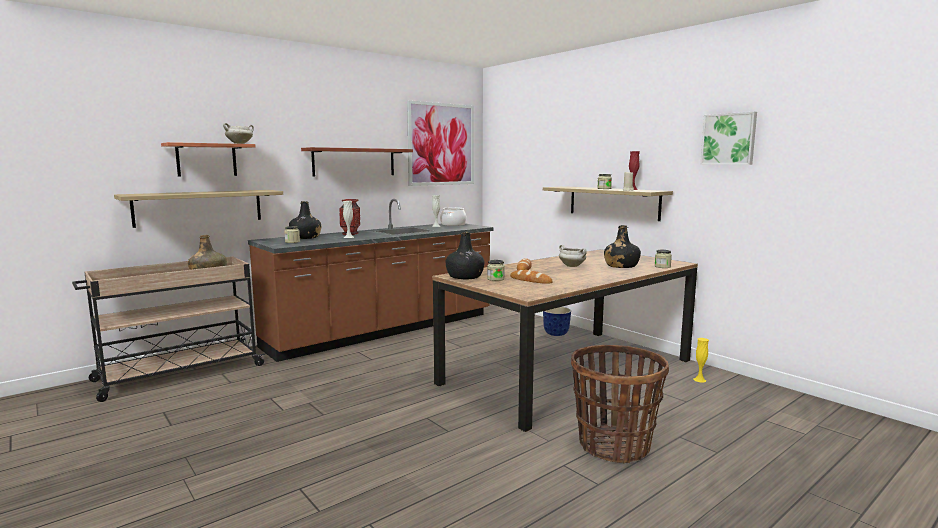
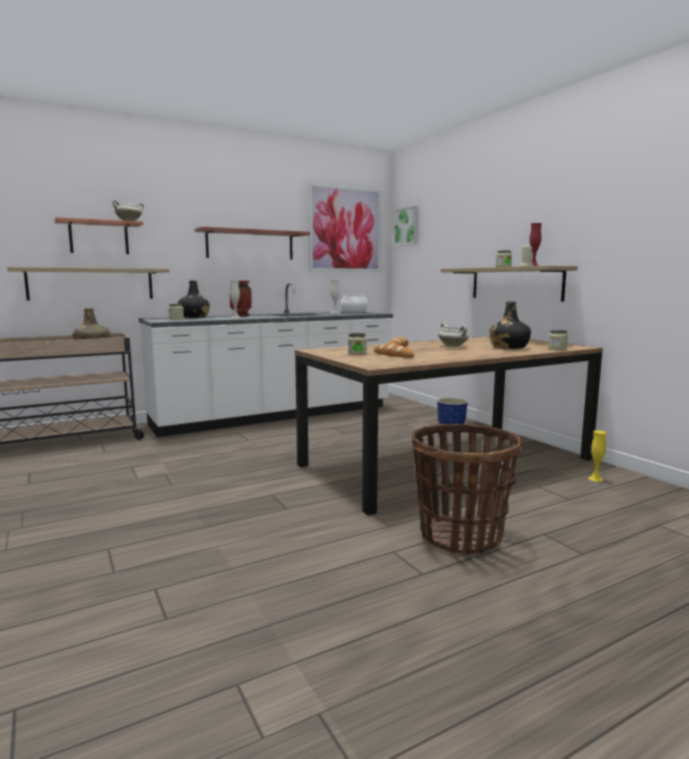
camera: 10 degrees right, 0 degrees up
(384, 330) = (275, 416): brown counter -> white counter
(465, 277) = (327, 351): black bottle -> none
(729, 139) = (640, 200): picture -> picture (407, 226)

